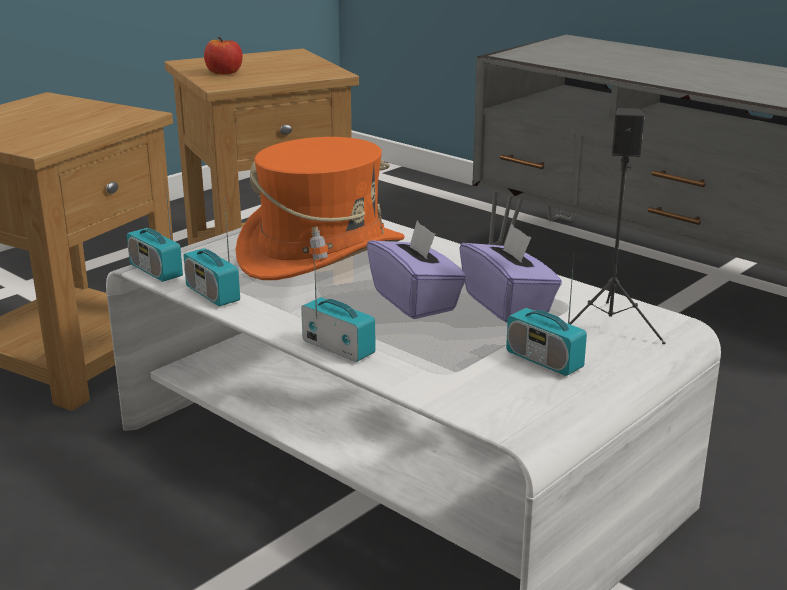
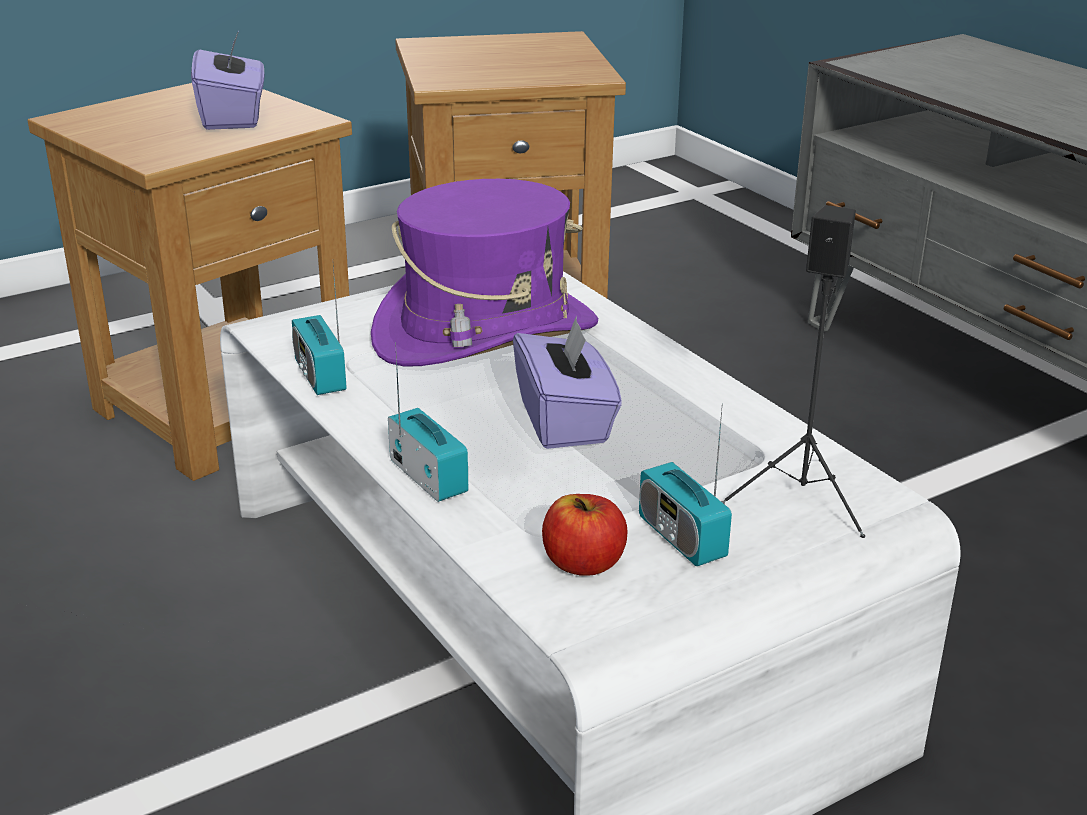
camera: 15 degrees right, 5 degrees up
(156, 271) = (271, 333): radio -> none
(224, 73) = (455, 64): apple -> apple (583, 563)
(321, 254) = (486, 333): orange hat -> purple hat
(508, 304) = (683, 444): purple tissue box -> purple tissue box (233, 117)

